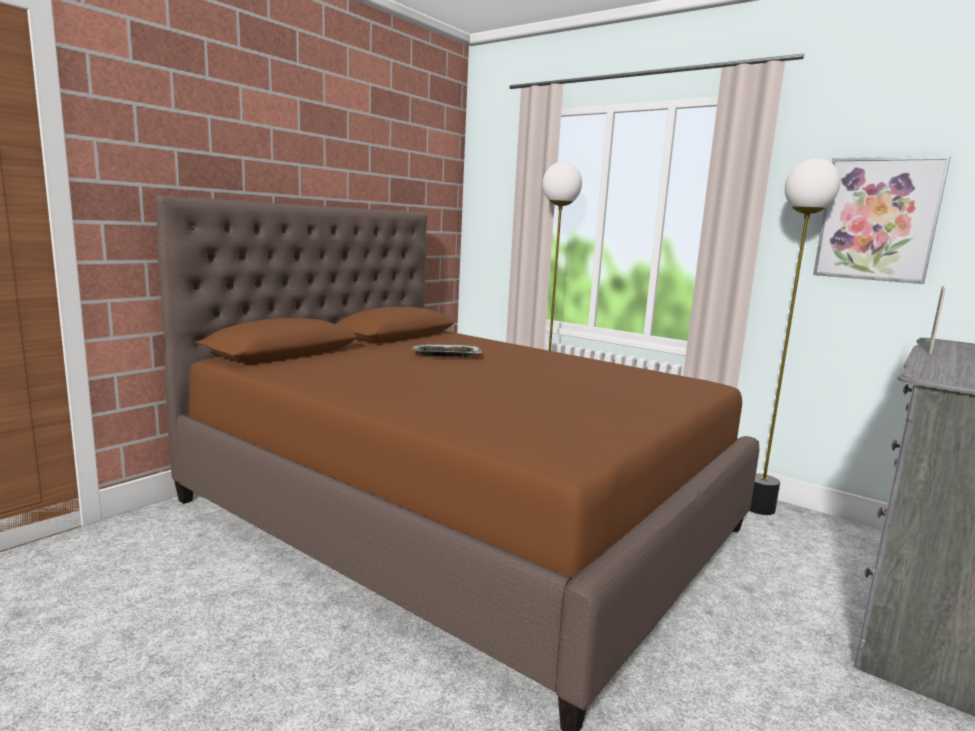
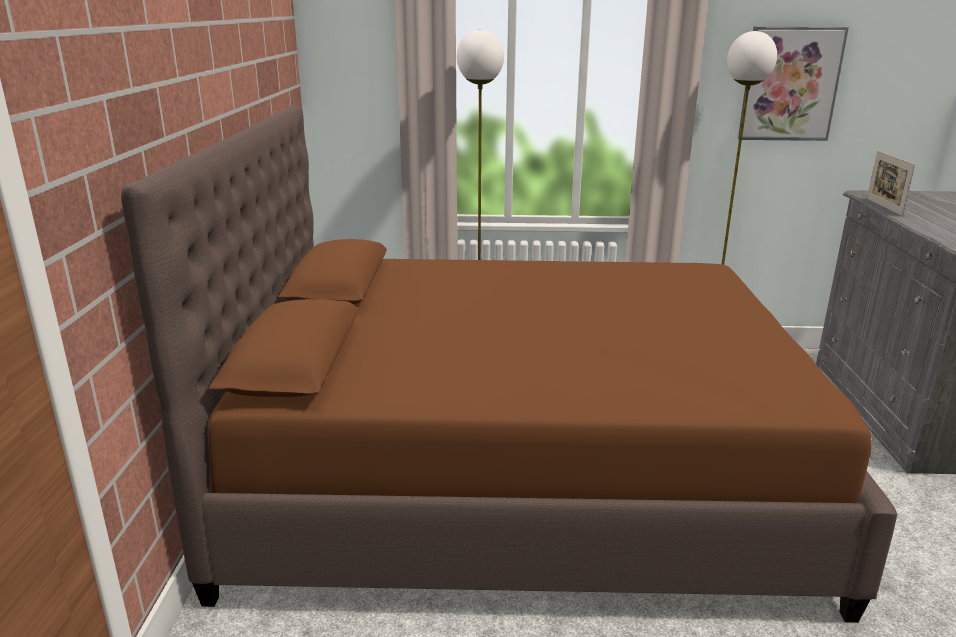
camera: 35 degrees left, 10 degrees up
(445, 355) = (460, 302): tray -> none

